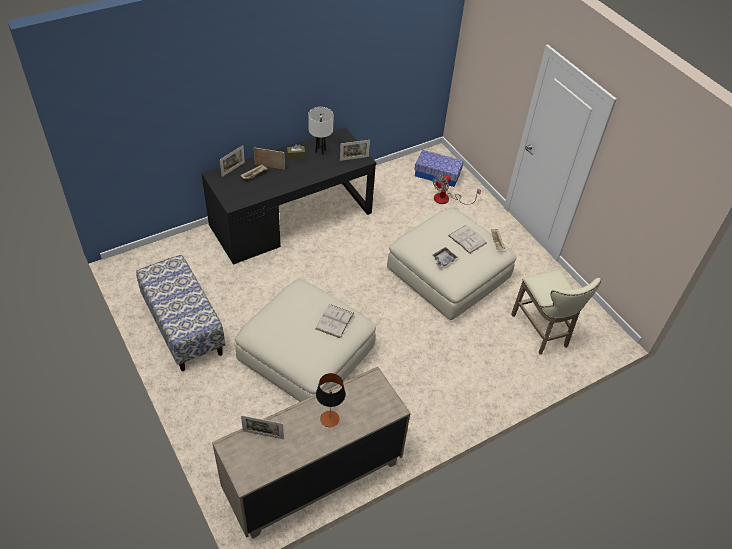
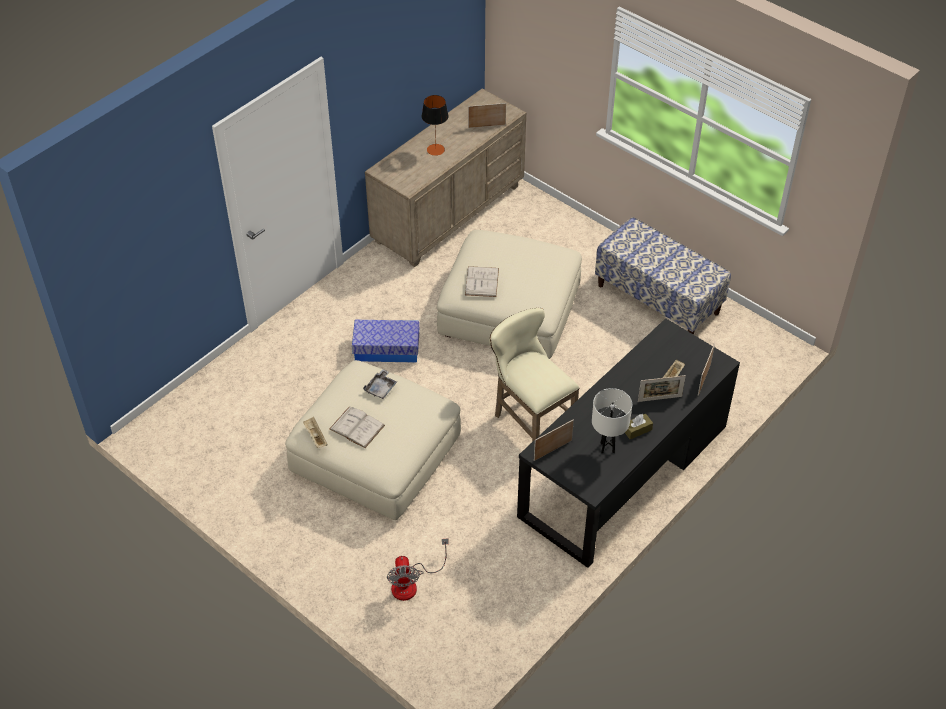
camera: 165 degrees right, 0 degrees up
(437, 174) = (442, 631): storage box -> storage box (386, 349)
(447, 199) = (411, 583): fan -> fan turned 150 degrees clockwise
(542, 333) = (238, 411): beige stool -> beige stool (530, 424)

